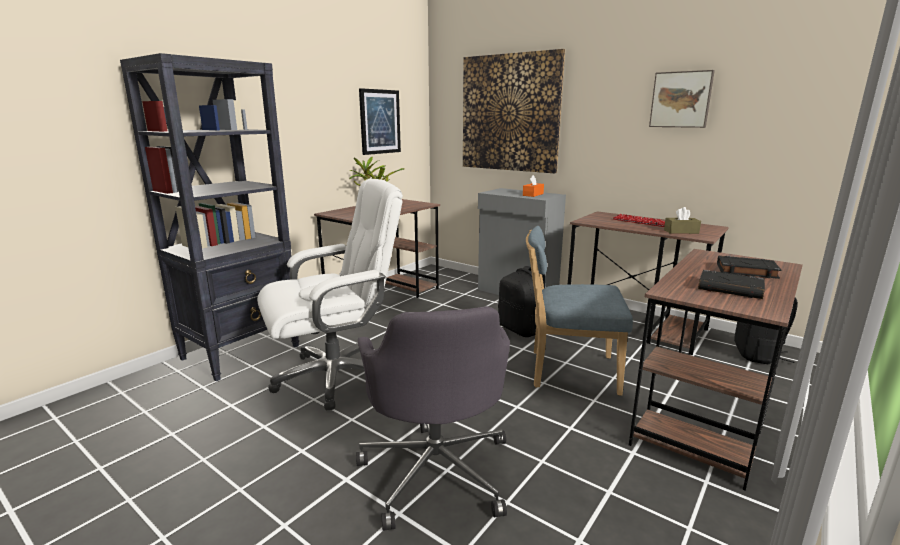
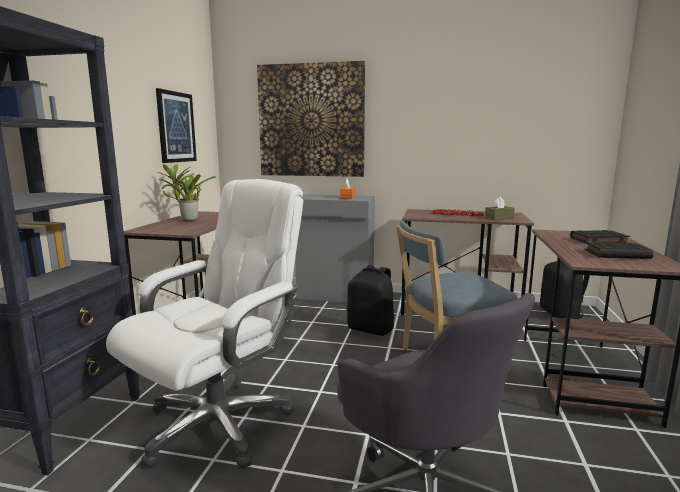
camera: 25 degrees left, 5 degrees down
(681, 99) = (473, 108): picture -> none

